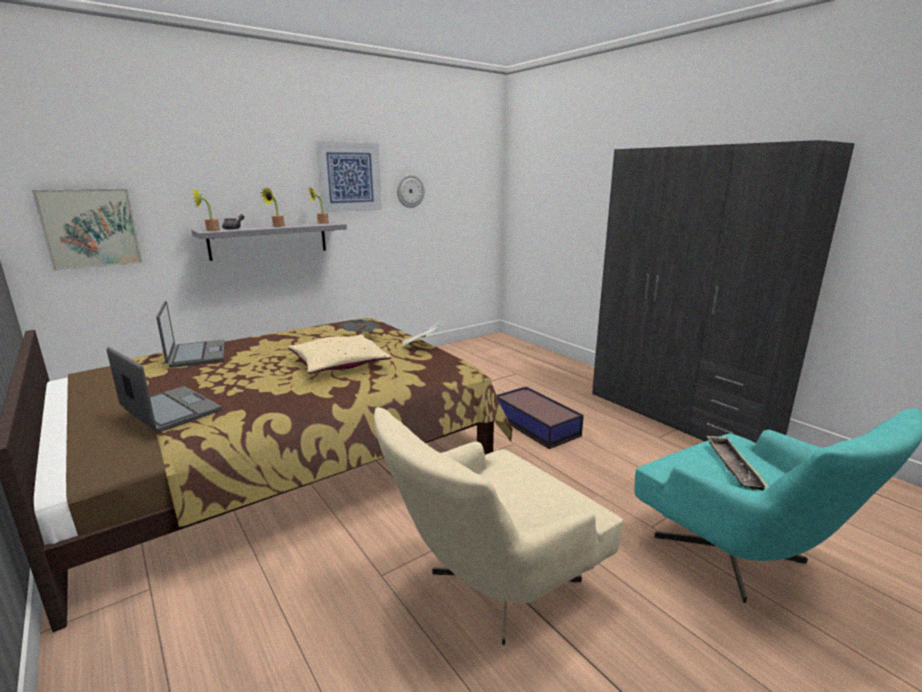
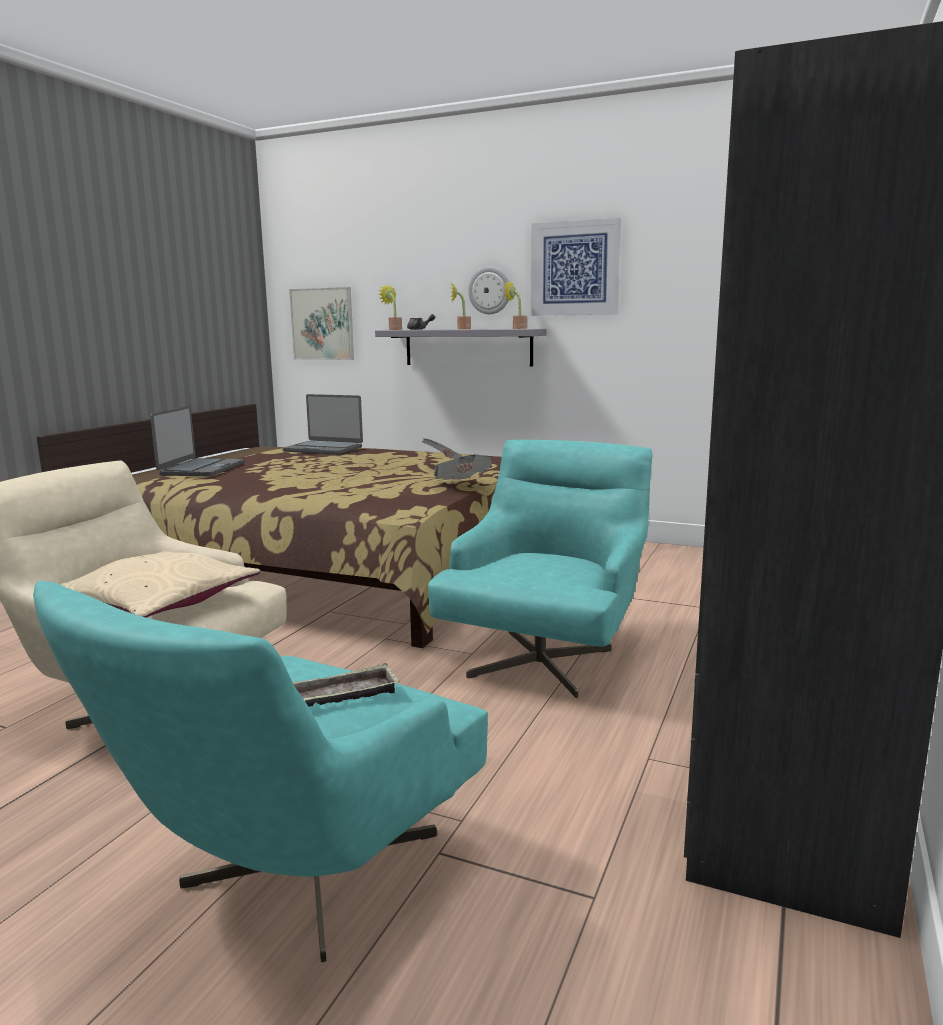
camera: 60 degrees right, 5 degrees down
(196, 355) = (323, 449): laptop -> laptop turned 75 degrees clockwise
(339, 364) = (356, 476): beige pillow -> beige pillow (157, 602)
(410, 191) = (672, 286): wall clock -> wall clock (490, 290)
(535, 424) = (547, 655): storage box -> turquoise armchair

